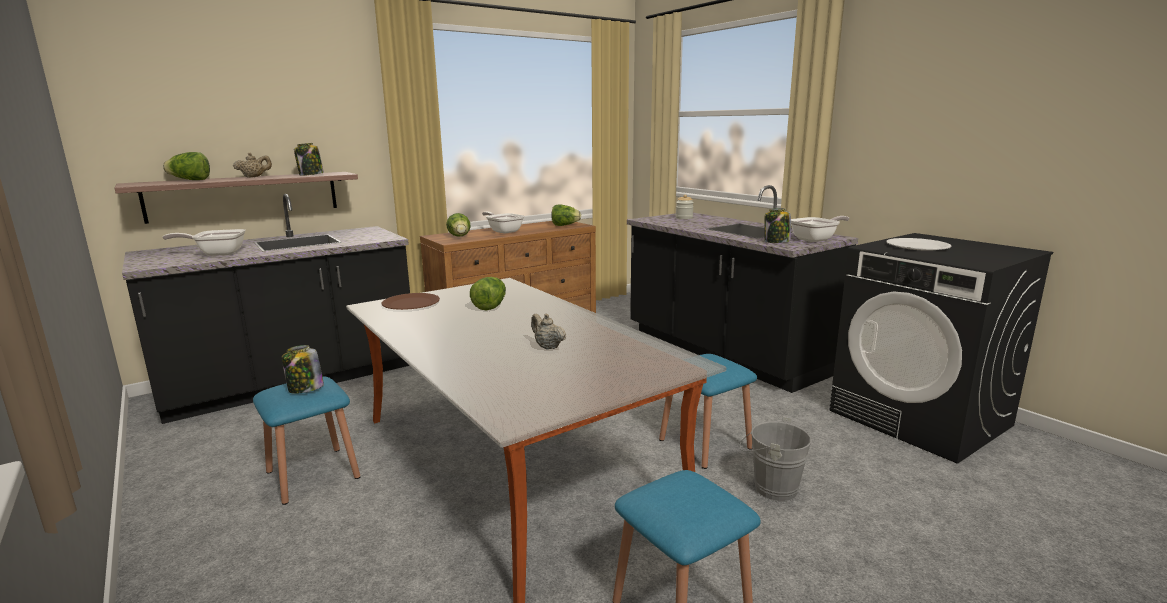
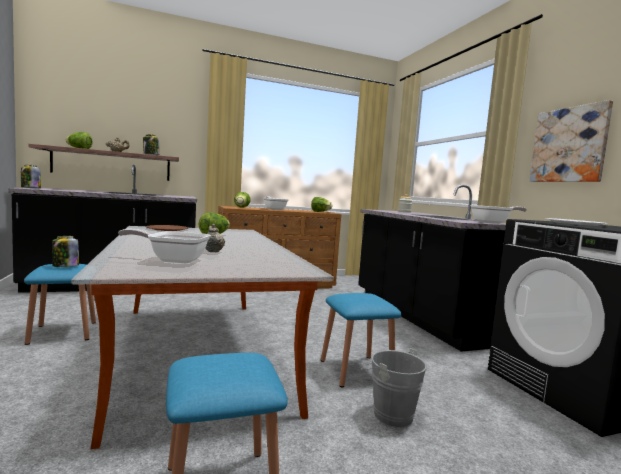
camera: 15 degrees right, 10 degrees down
(217, 253) = (76, 190): frying pan -> frying pan (173, 260)
(776, 242) = (455, 220): jar -> jar (30, 188)
(894, 139) = (569, 145): none -> picture

